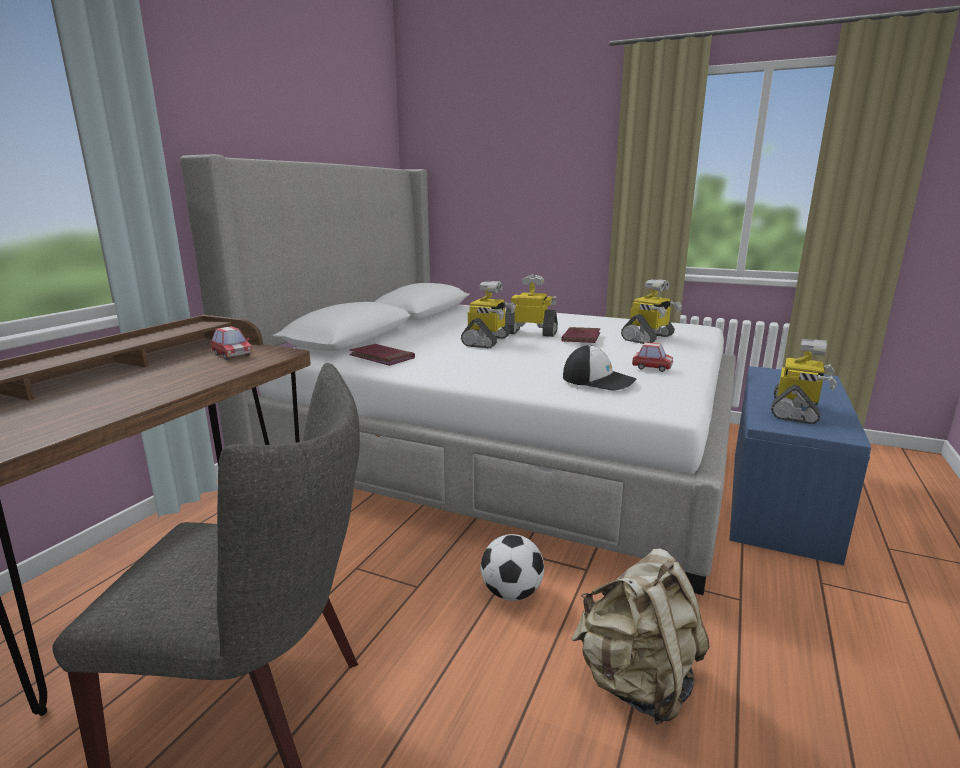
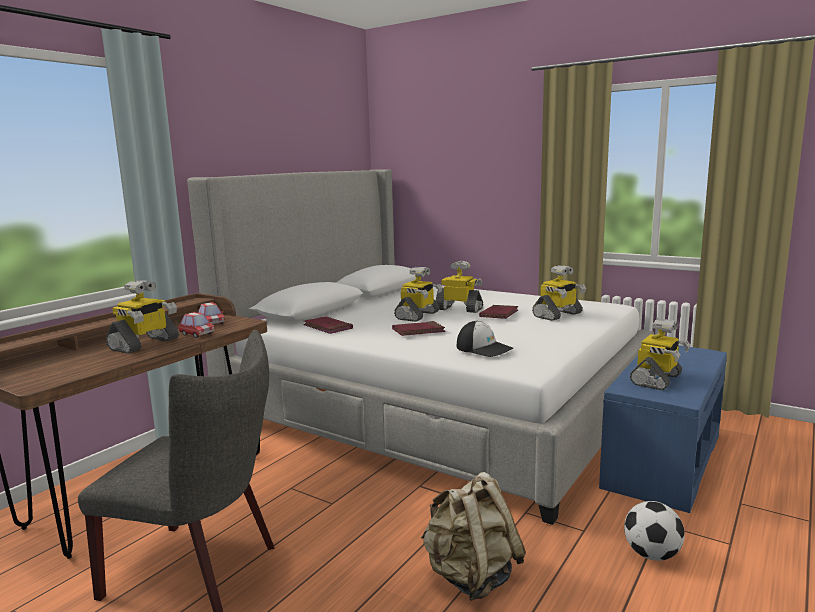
camera: 10 degrees right, 5 degrees down
(140, 387) = (144, 344): none -> toy robot
(500, 360) = (418, 331): none -> red book
(511, 593) = (401, 512): football -> football (651, 554)
(652, 367) = (537, 340): toy car -> toy car (197, 334)

